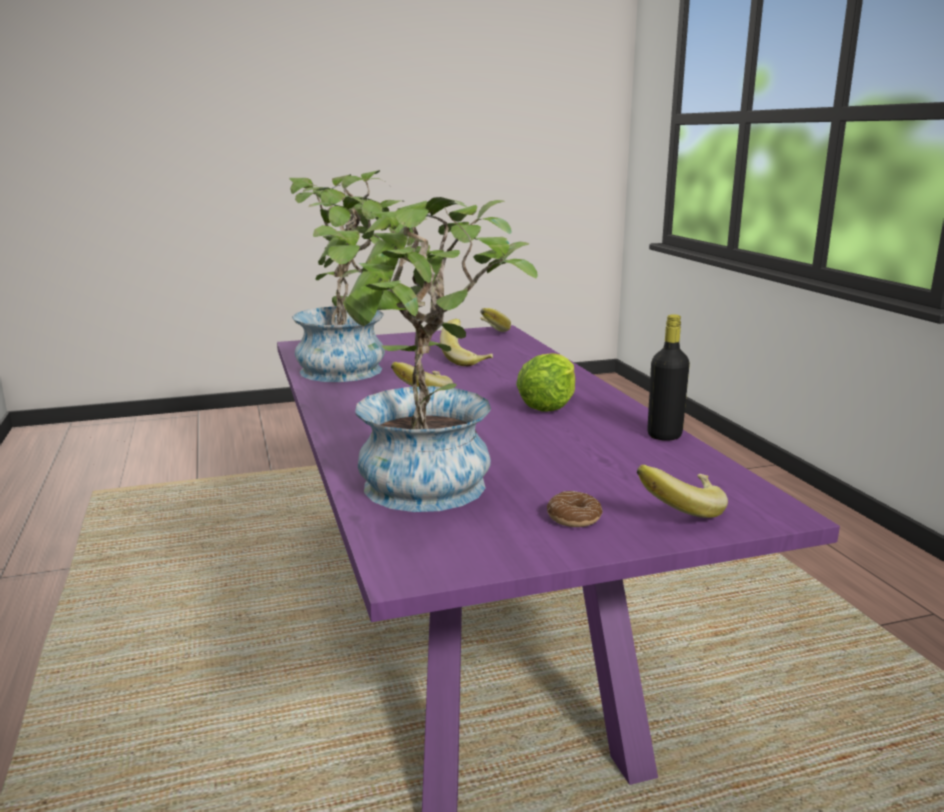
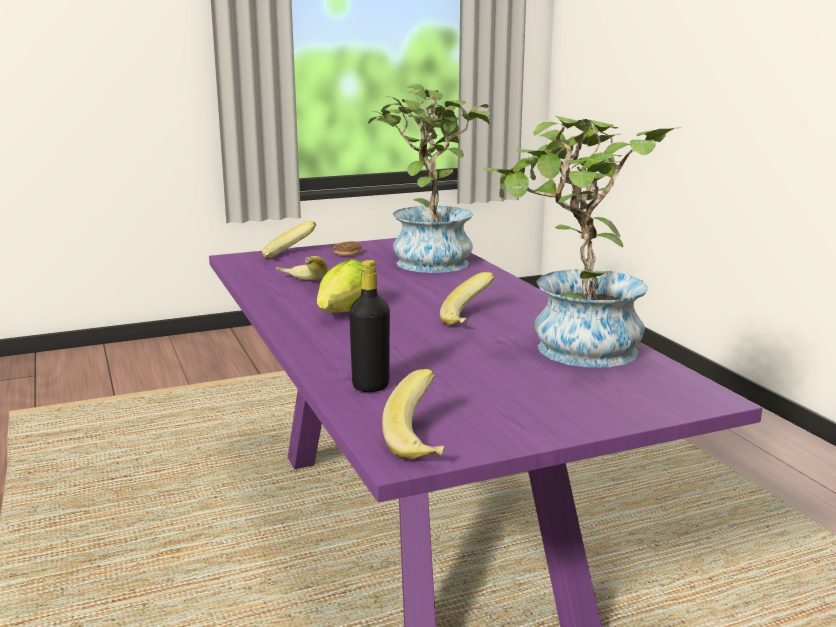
camera: 175 degrees right, 0 degrees up
(467, 360) = (439, 371): banana -> banana (299, 285)
(664, 435) = (260, 292): black bottle -> black bottle (370, 386)

